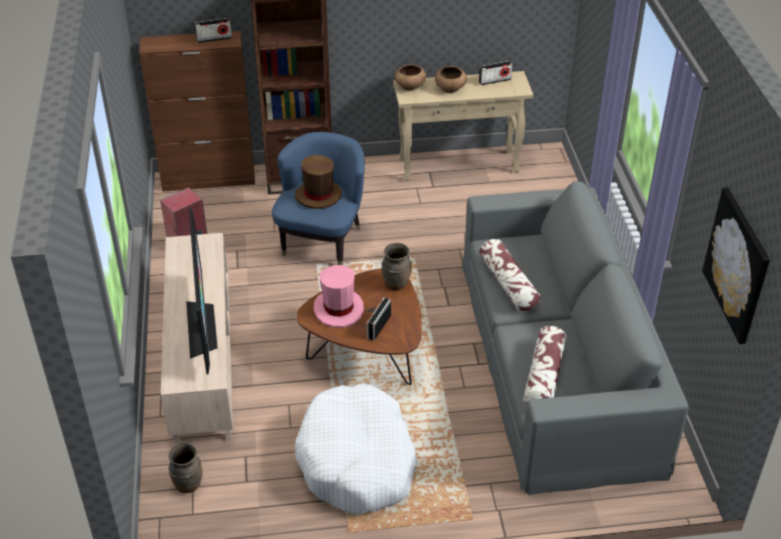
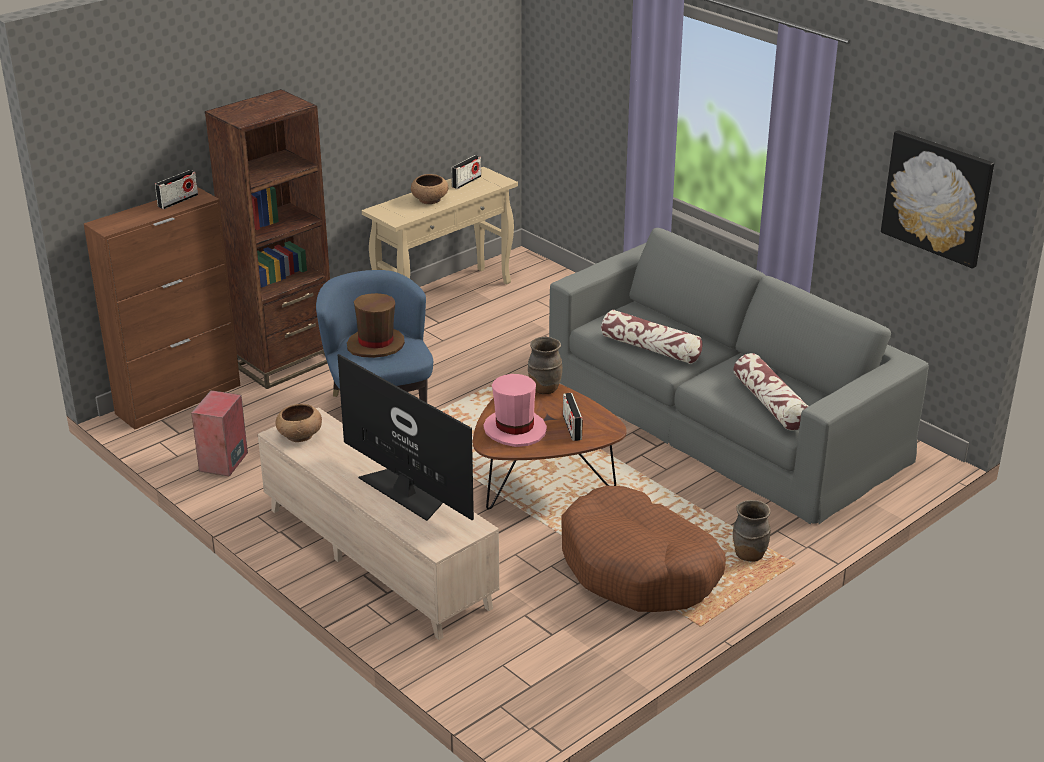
camera: 35 degrees left, 10 degrees down
(188, 484) = (494, 665): brown vase -> brown vase (748, 555)
(357, 461) = (639, 568): white dog bed -> brown dog bed
(409, 86) = (386, 210): brown bowl -> brown bowl (299, 435)

